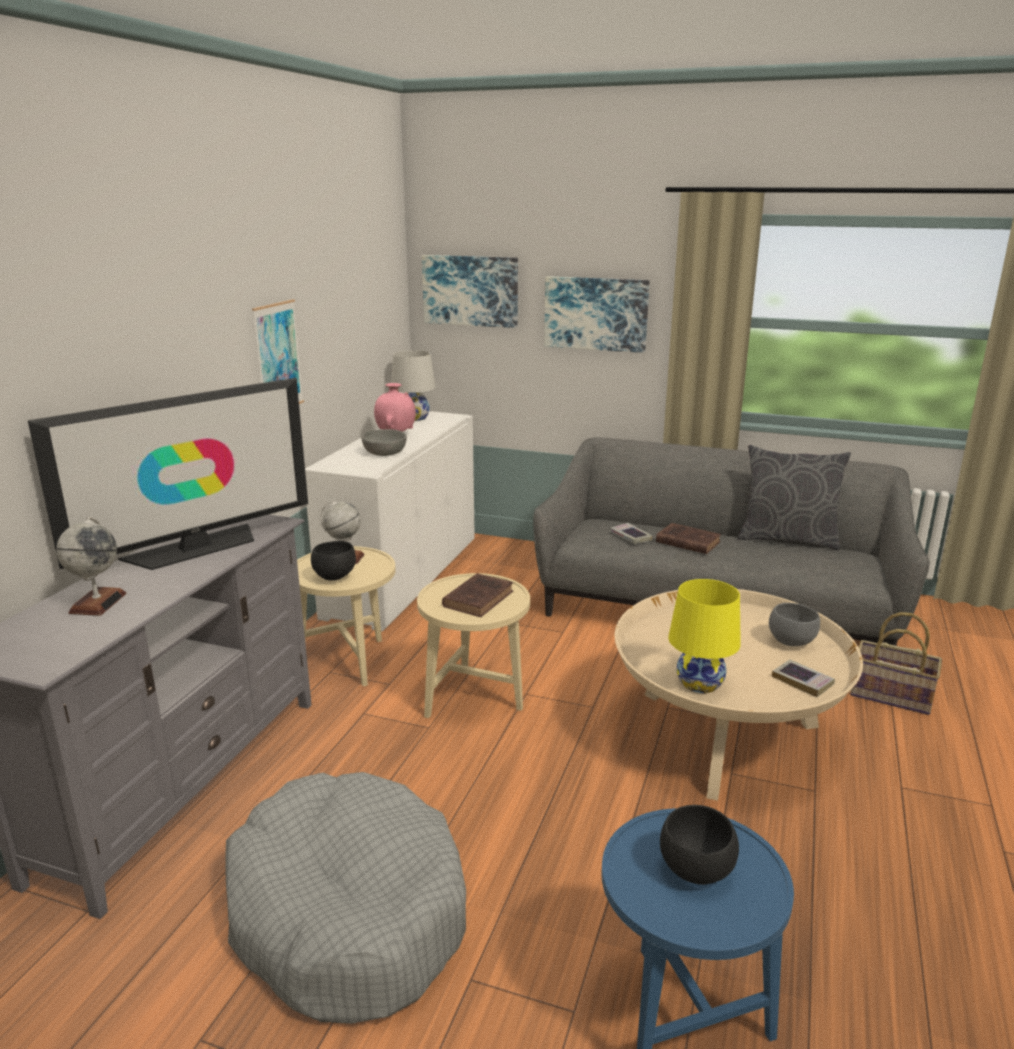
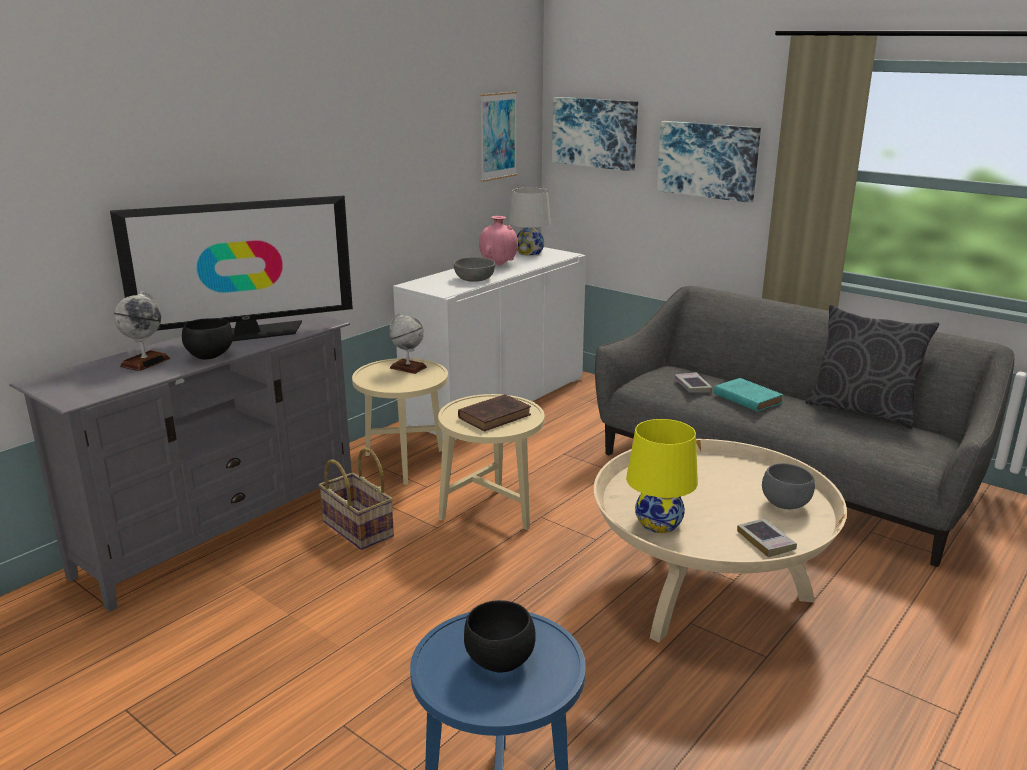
camera: 20 degrees right, 0 degrees up
(278, 357) = (374, 182): picture -> picture (498, 136)
(334, 576) = (387, 381): black bowl -> black bowl (210, 356)
(347, 913) = (281, 652): grey dog bed -> none
(686, 542) = (746, 398): brown book -> turquoise book
(890, 696) = (920, 589): basket -> basket (356, 529)

